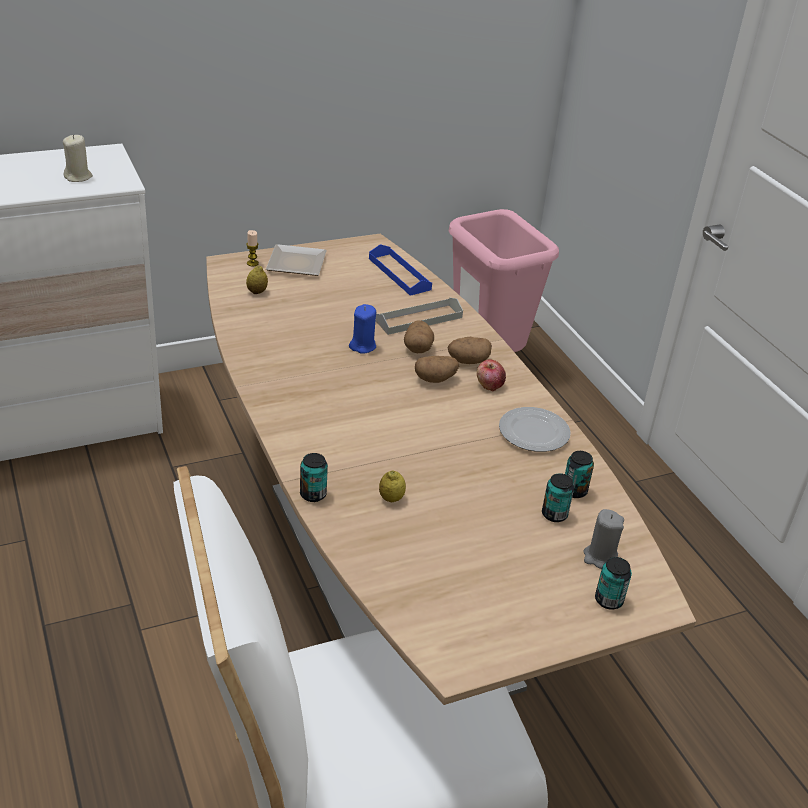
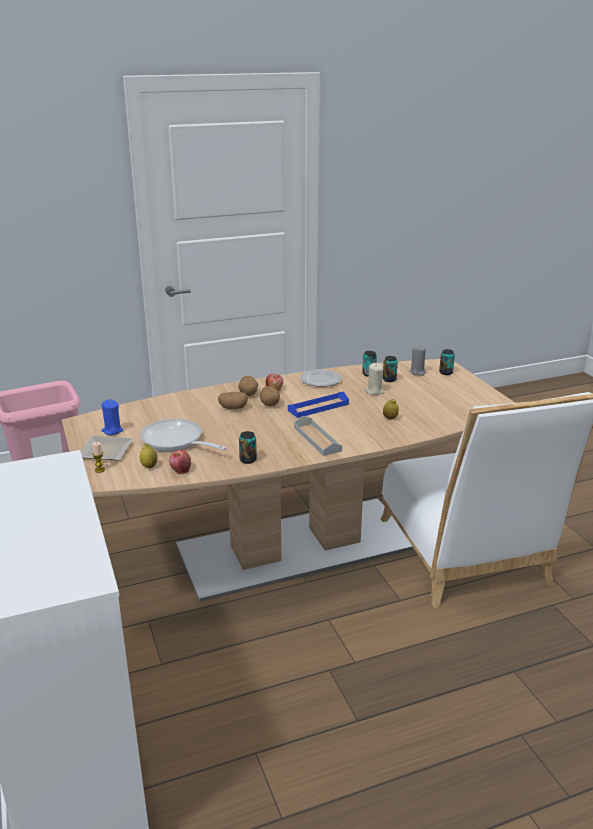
camera: 85 degrees left, 10 degrees down
(78, 177) = (44, 484): beige candle -> beige candle (374, 391)
(245, 312) = (180, 470): none -> apple
(313, 494) = (394, 440): can -> can (248, 460)
(317, 307) = (176, 441): none -> frying pan
(362, 346) = (230, 425): blue candle -> blue candle (112, 431)
(399, 274) = (131, 412): blue tray -> blue tray (318, 407)
(419, 319) = (196, 407): grey tray -> grey tray (317, 439)

